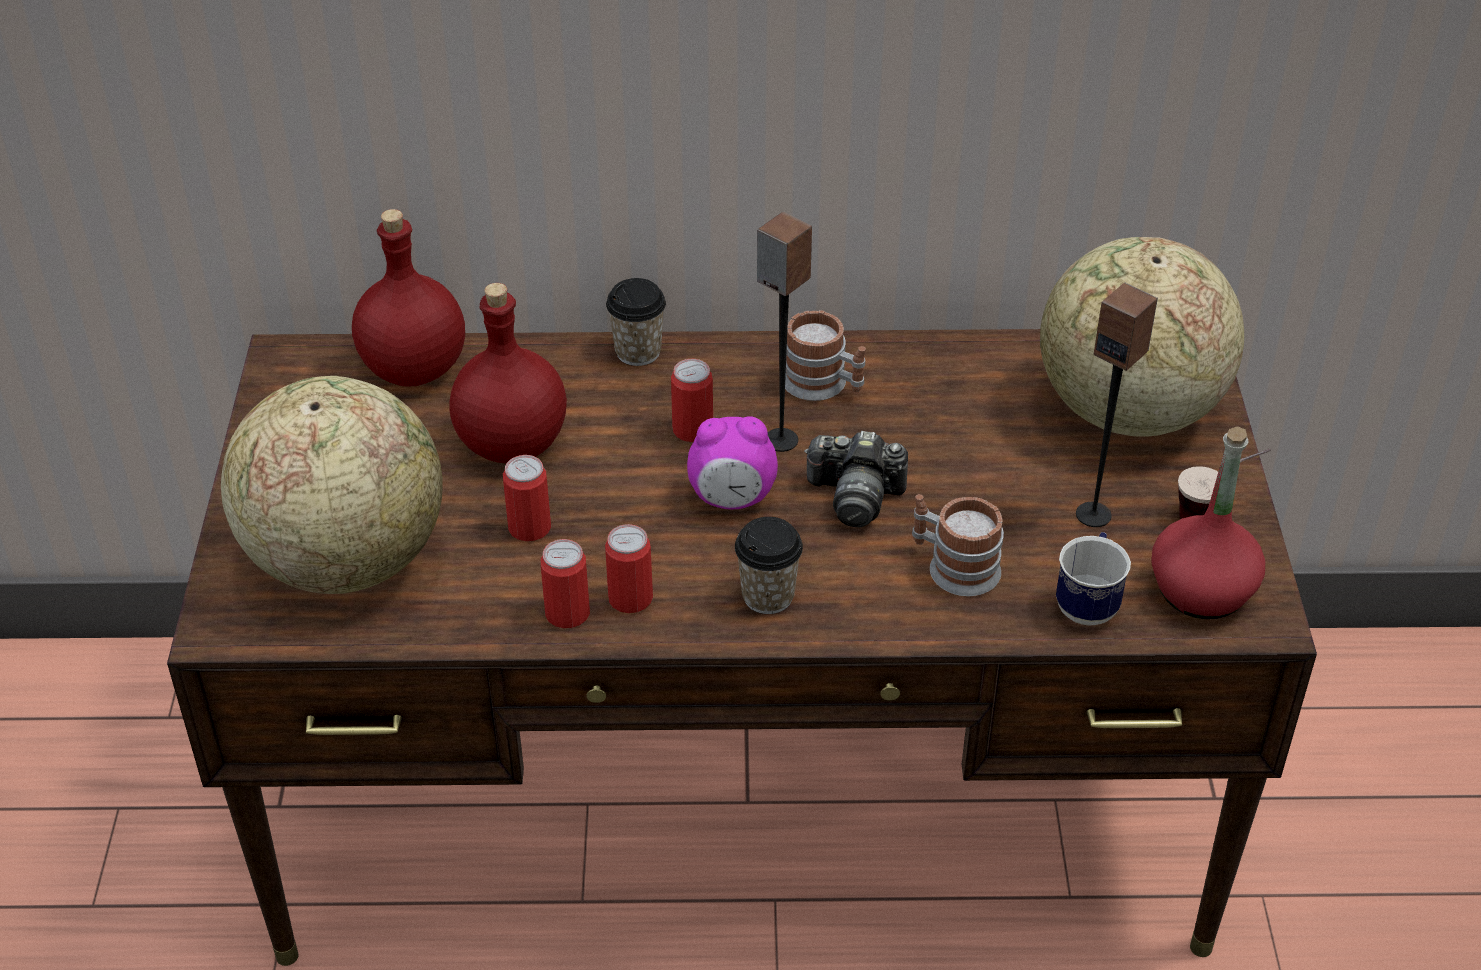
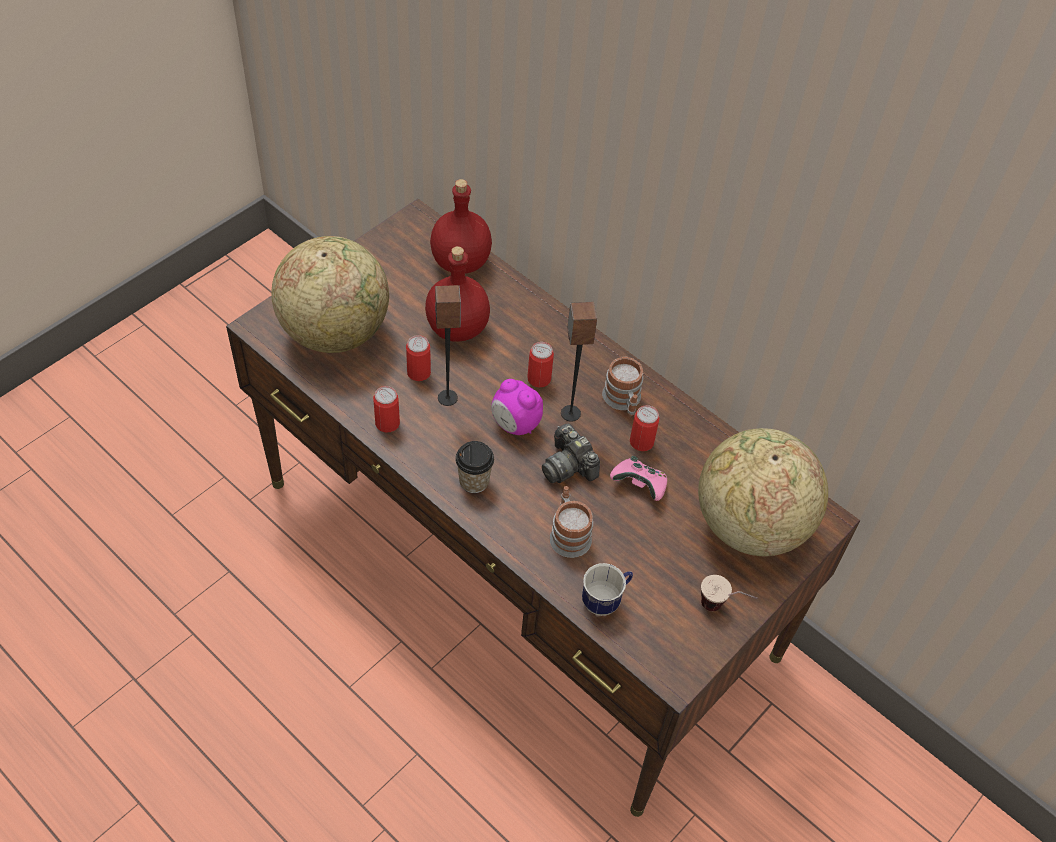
camera: 40 degrees right, 10 degrees up
(630, 598) = (419, 437): can -> can (641, 442)
(638, 352) = (562, 323): cup -> none
(962, 458) = (639, 486): none -> pink game controller
(1094, 514) = (665, 561): speaker -> speaker (448, 398)
(1201, 590) = (665, 638): red bottle -> none

